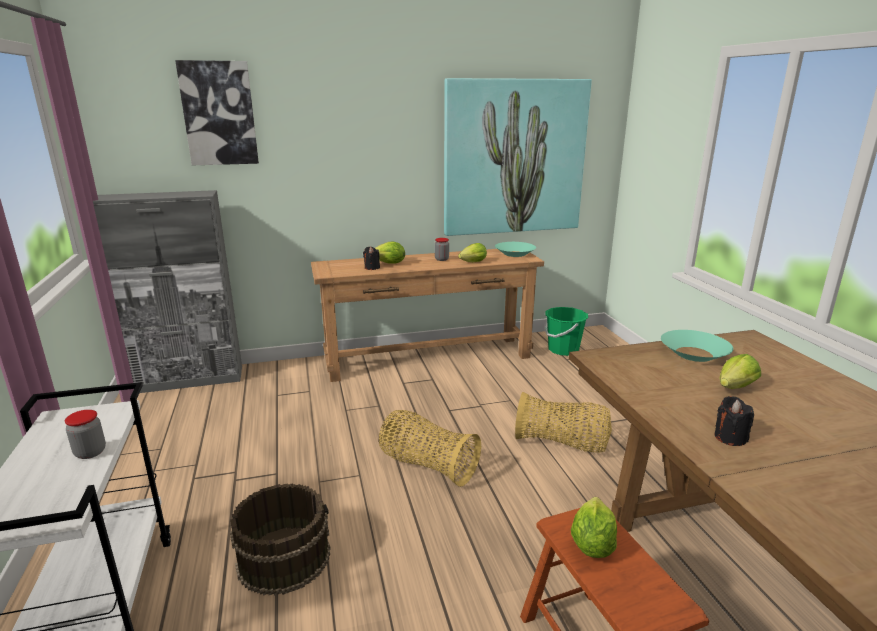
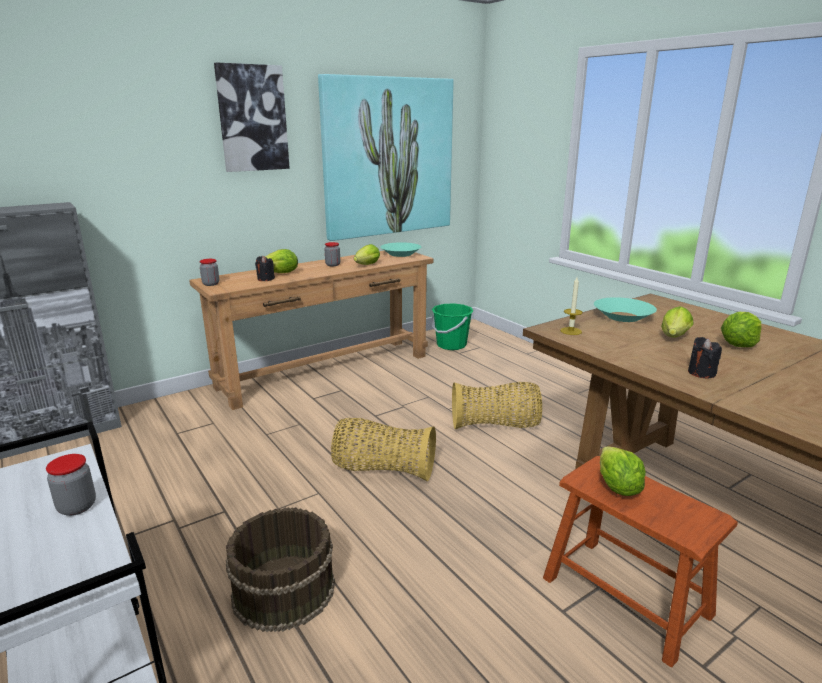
camera: 20 degrees left, 0 degrees up
(219, 113) = (65, 109): picture -> picture (252, 118)
(324, 268) = (211, 284): none -> jar
(618, 362) = (571, 331): none -> candle
(811, 410) = (738, 345): none -> lettuce

